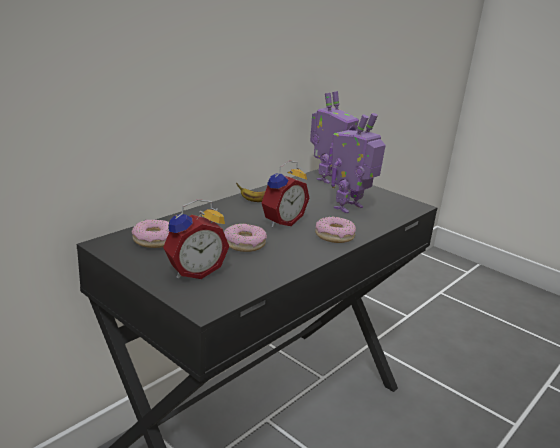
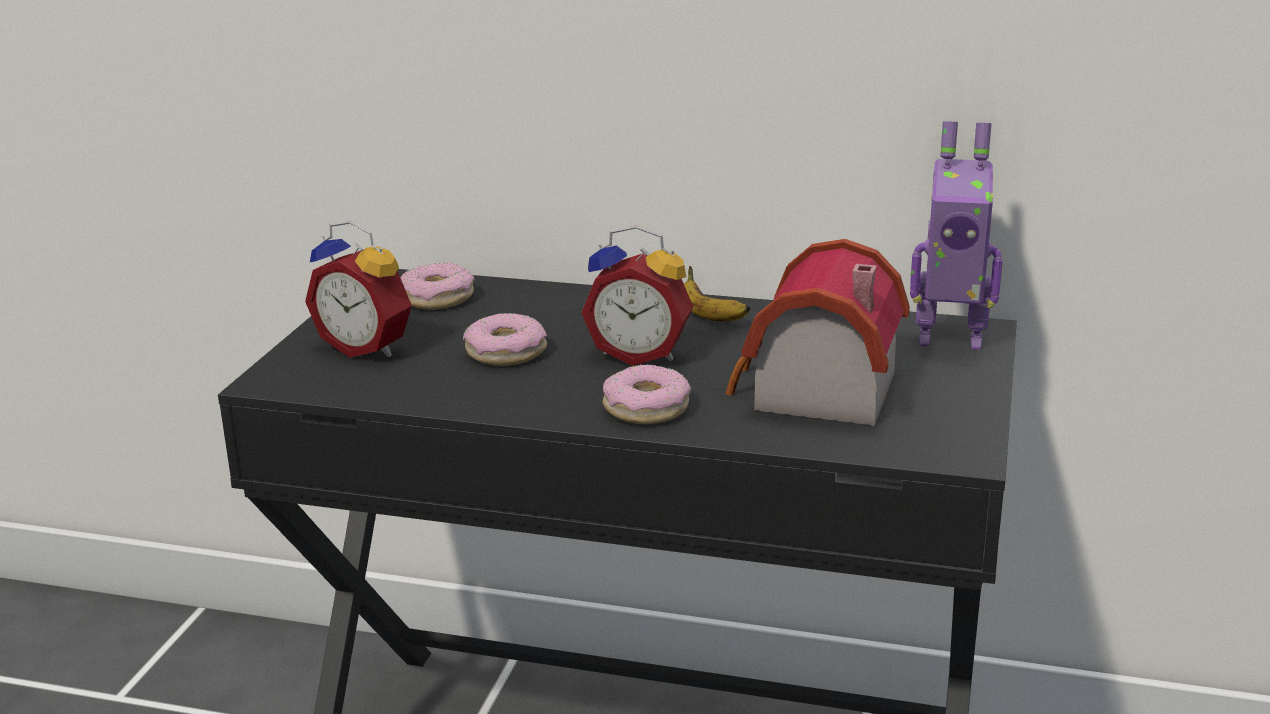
camera: 65 degrees right, 0 degrees up
(350, 208) = (814, 392): toy robot -> toy house

